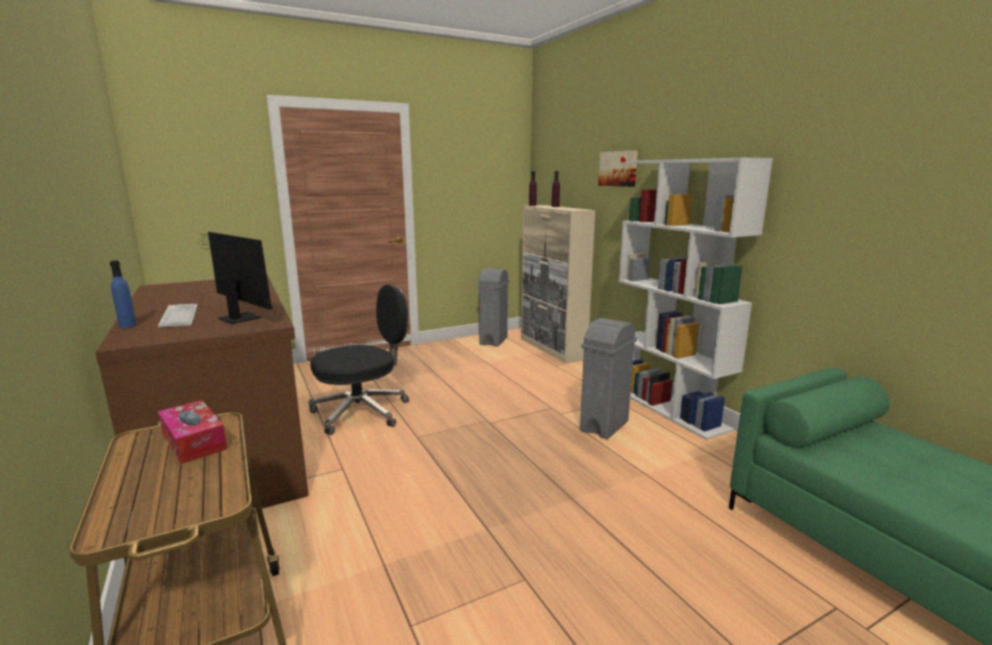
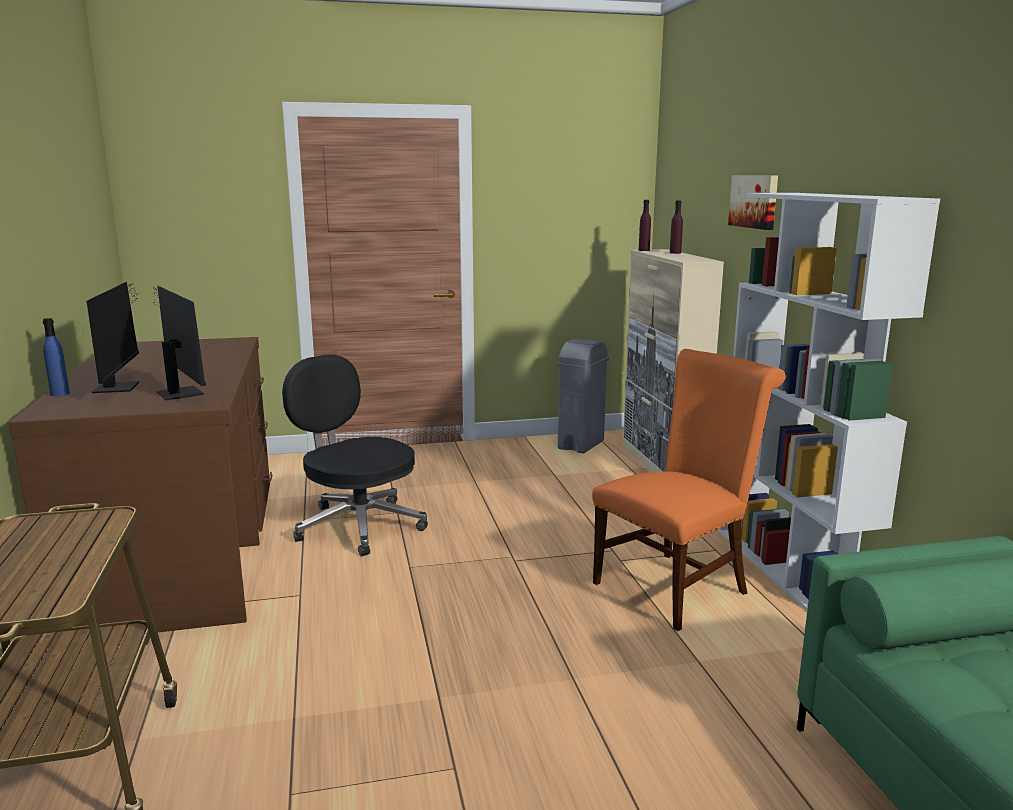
camera: 15 degrees right, 0 degrees up
(179, 316) = (119, 386): keyboard -> monitor
(194, 441) = (72, 534): tissue box -> none
(363, 411) = (358, 525): black office chair -> black office chair turned 120 degrees counterclockwise
(605, 426) = (676, 585): grey trash can -> orange chair

